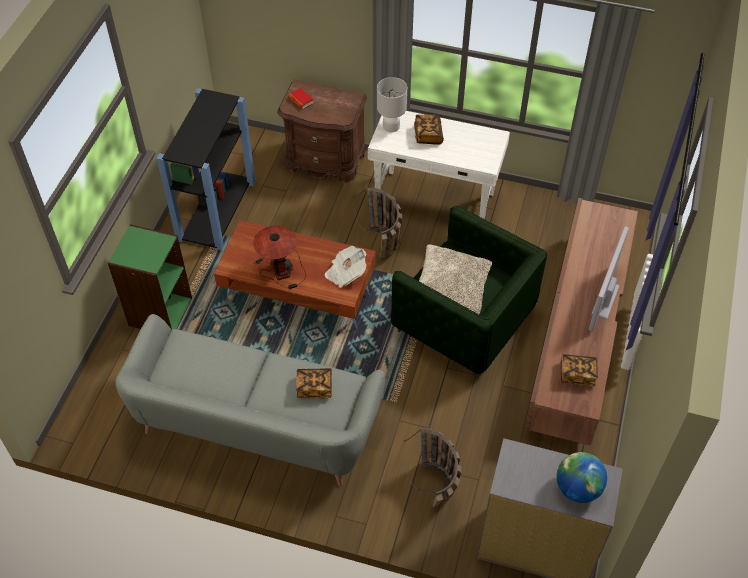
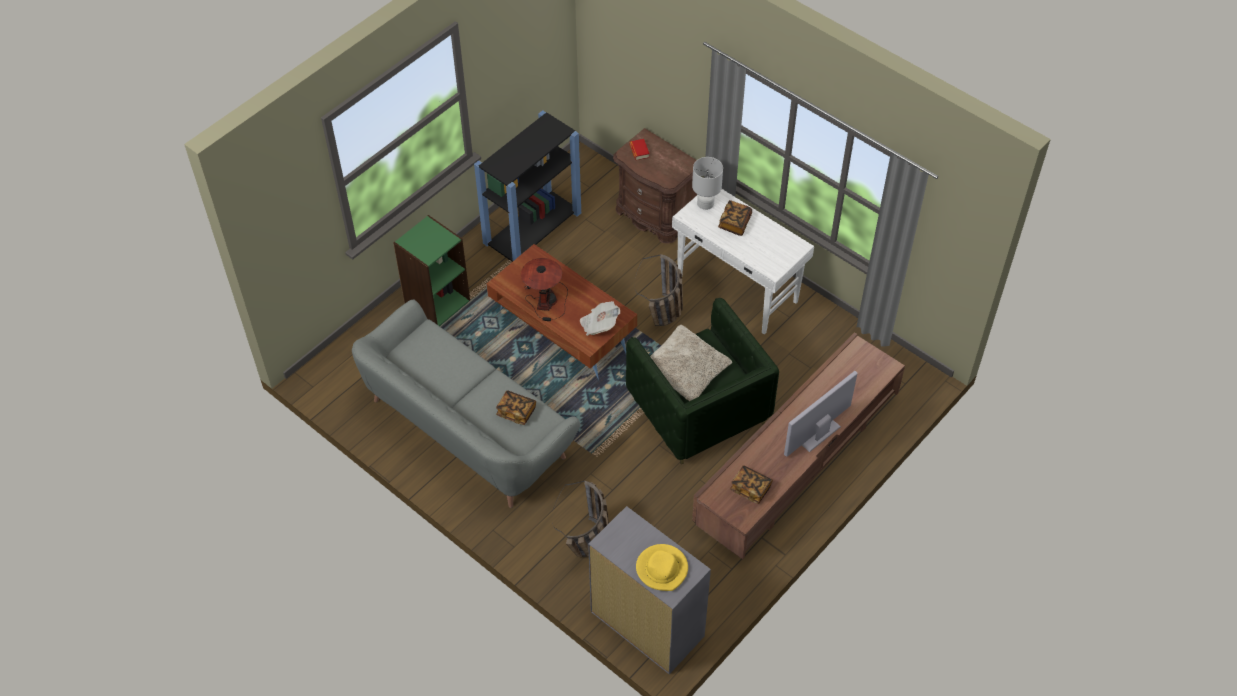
camera: 25 degrees right, 0 degrees up
(577, 488) = (662, 569): globe -> yellow hat

